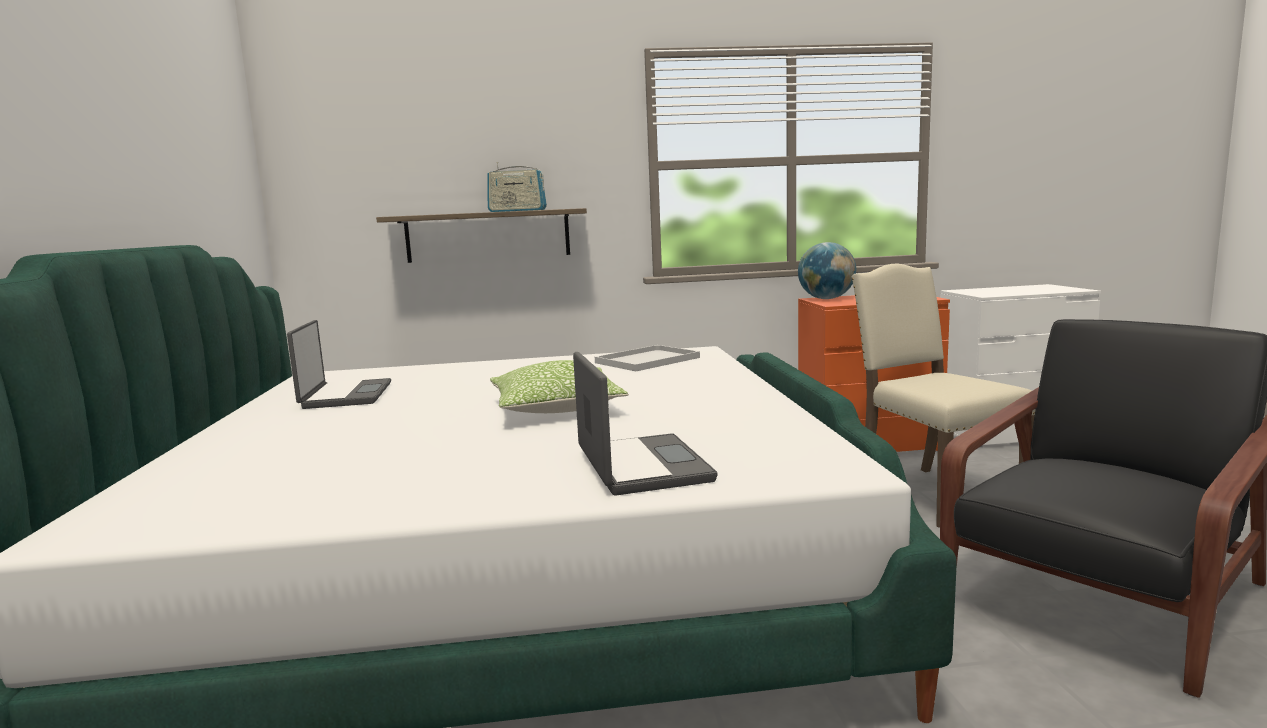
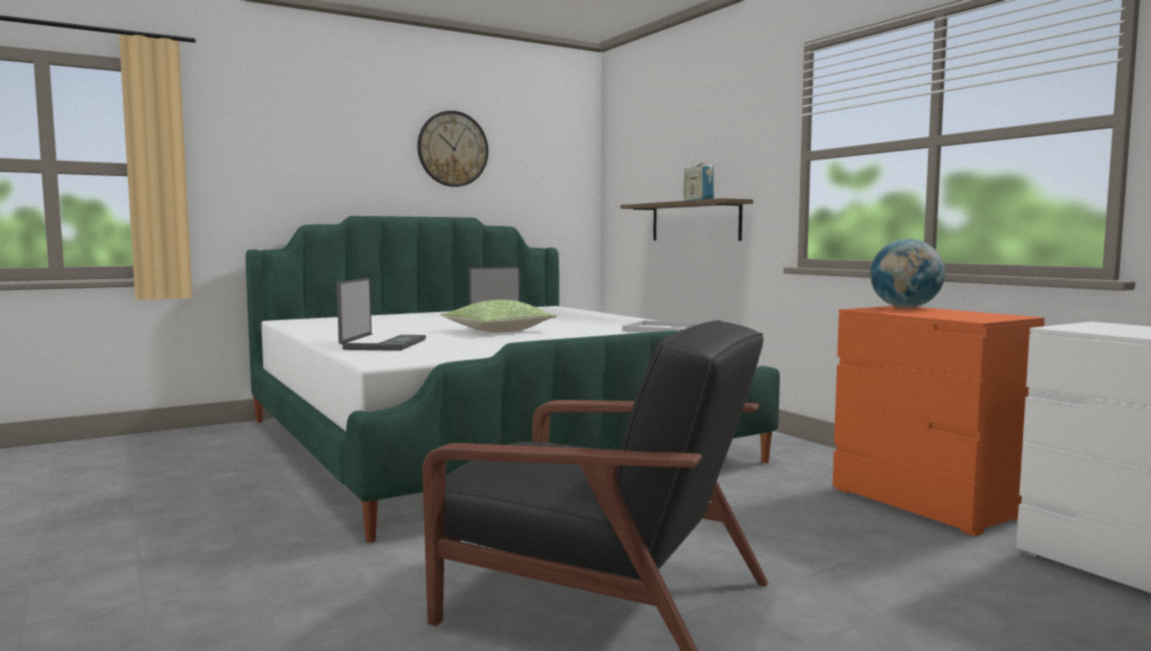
camera: 65 degrees right, 5 degrees down
(125, 113) = (452, 149): none -> wall clock
(640, 466) = (382, 344): laptop -> laptop turned 45 degrees counterclockwise
(933, 494) = (798, 535): beige chair -> none

